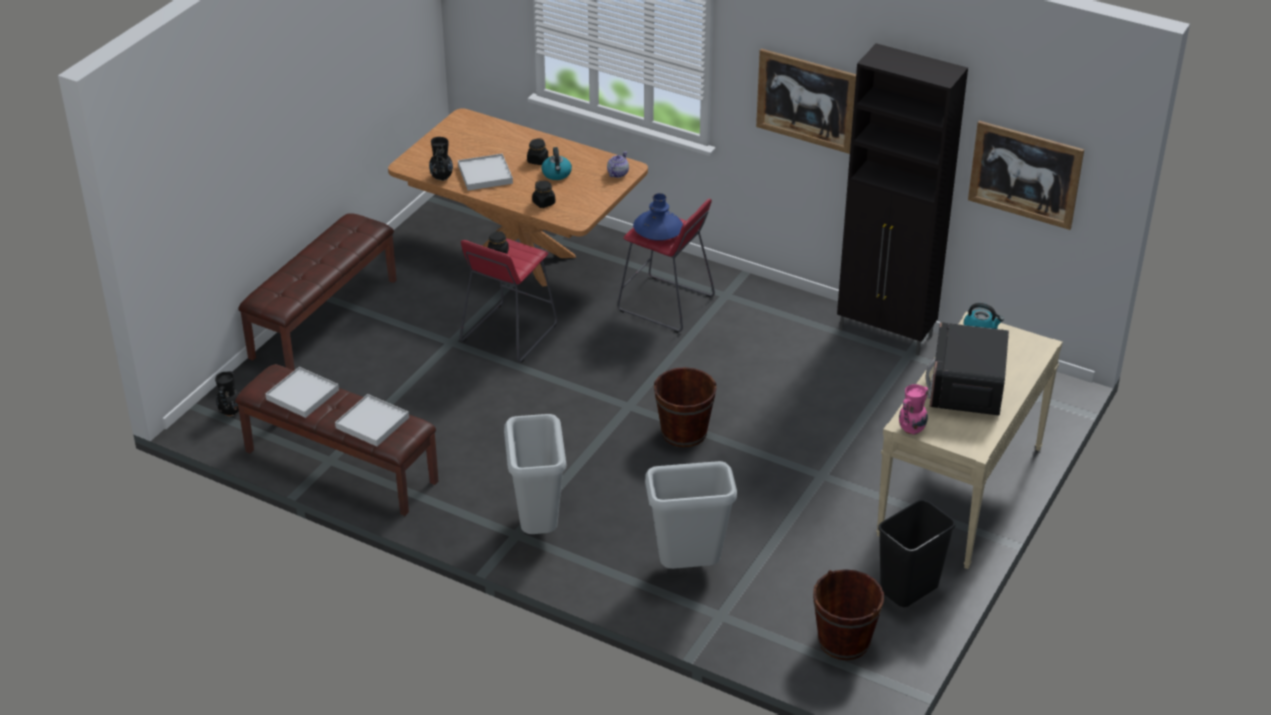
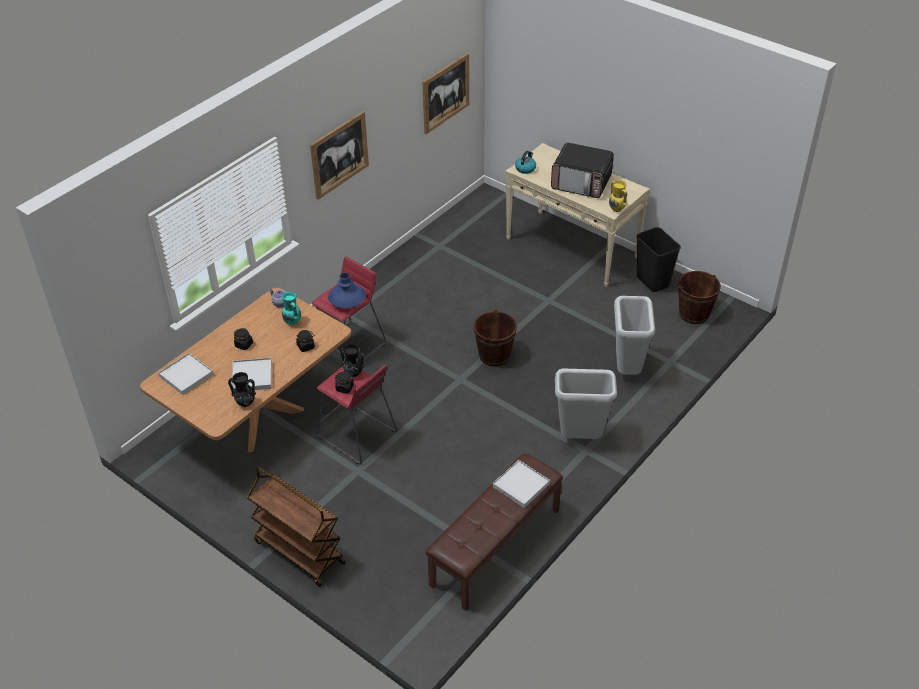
camera: 80 degrees left, 5 degrees up
(230, 412) = (411, 621): black vase -> black vase (354, 374)
(302, 395) = (478, 528): white tray -> white tray (186, 375)
(323, 318) = (299, 552): brown bench -> brown cart
(557, 174) = (268, 336): kettle -> none
(586, 186) = (292, 321): none -> turquoise vase
(886, 334) = (415, 251): black cabinet -> none
(911, 430) = (616, 209): pink vase -> yellow vase

